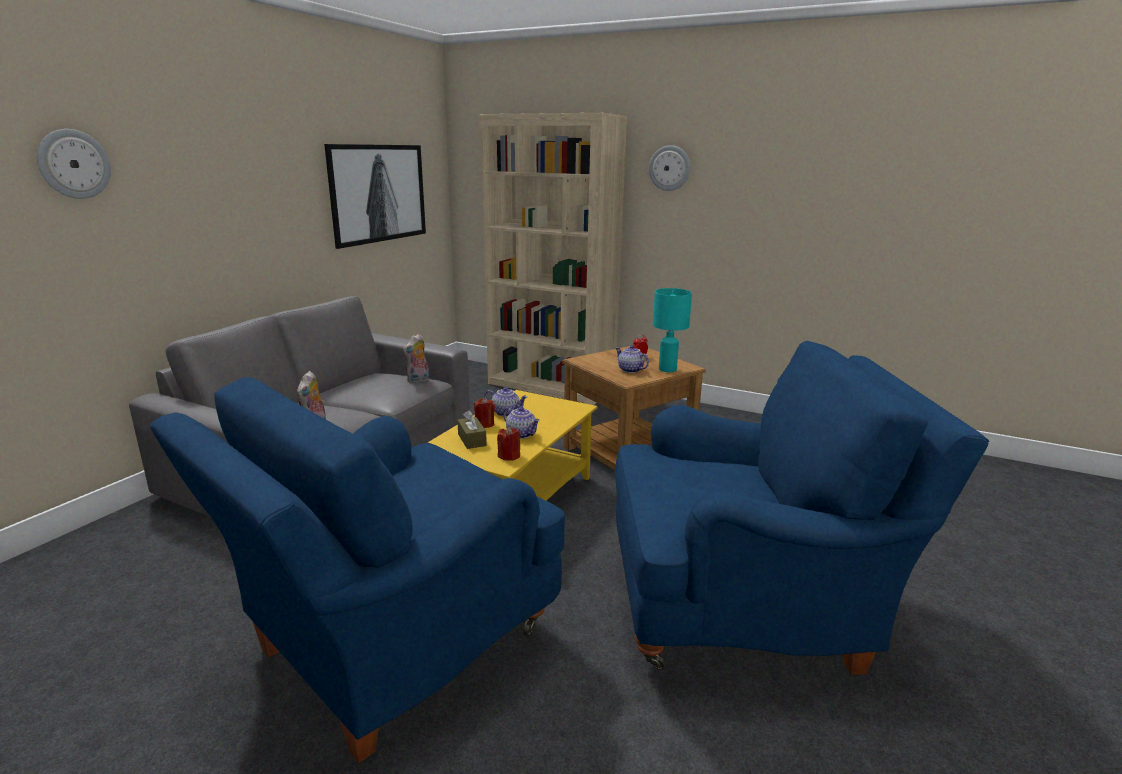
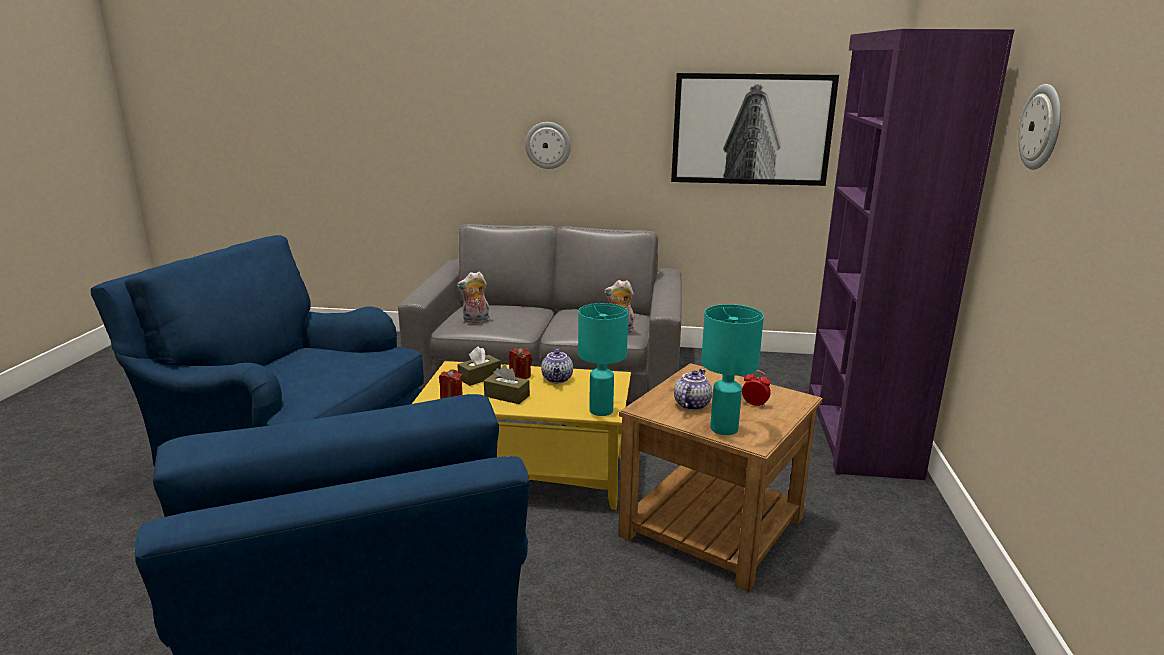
camera: 70 degrees right, 0 degrees up
(73, 164) = (444, 86): wall clock -> wall clock (548, 145)
(522, 434) = (507, 396): teapot -> brown tissue box
(551, 386) = (858, 431): beige bookcase -> purple bookcase
(575, 408) = (600, 410): none -> turquoise table lamp

